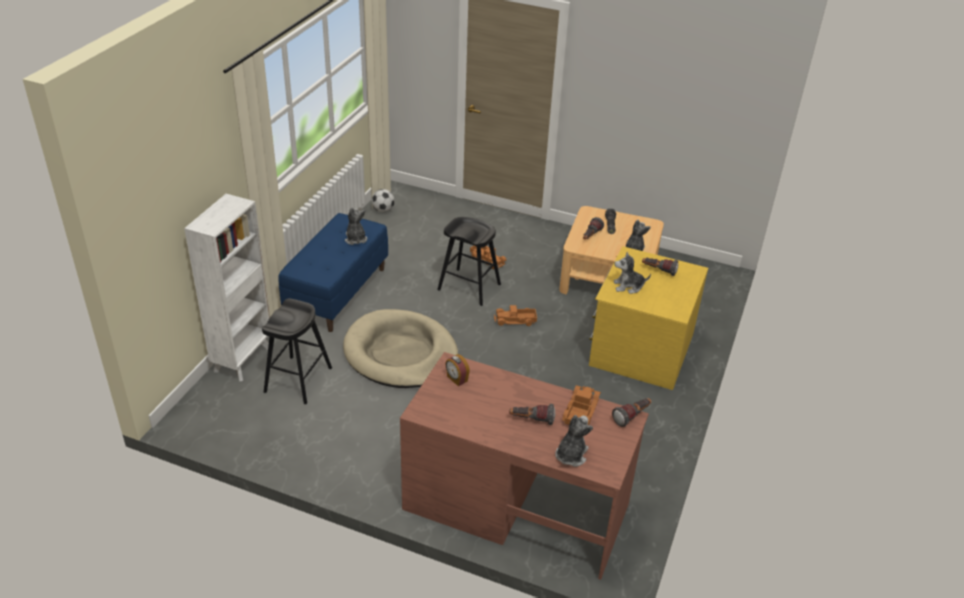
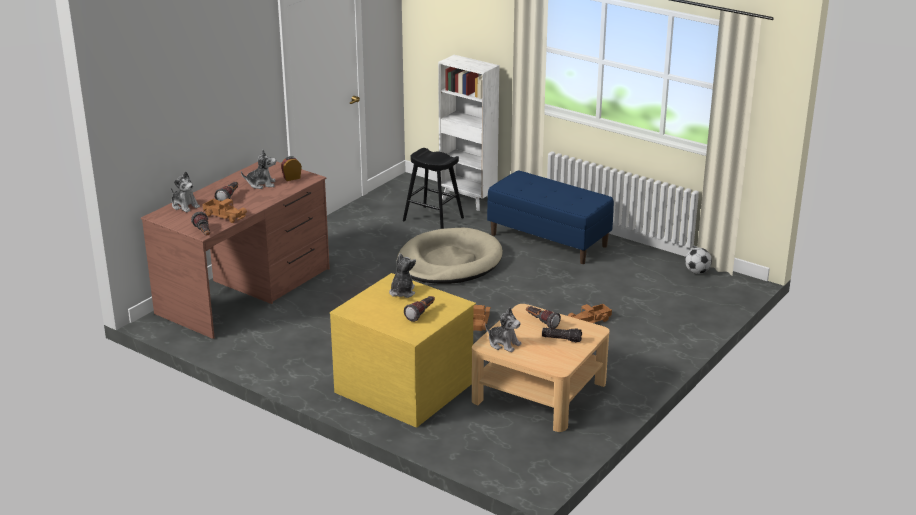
camera: 105 degrees right, 10 degrees down
(355, 239) = (563, 201): plush toy -> plush toy (261, 184)
(469, 287) = (541, 304): black stool -> none

